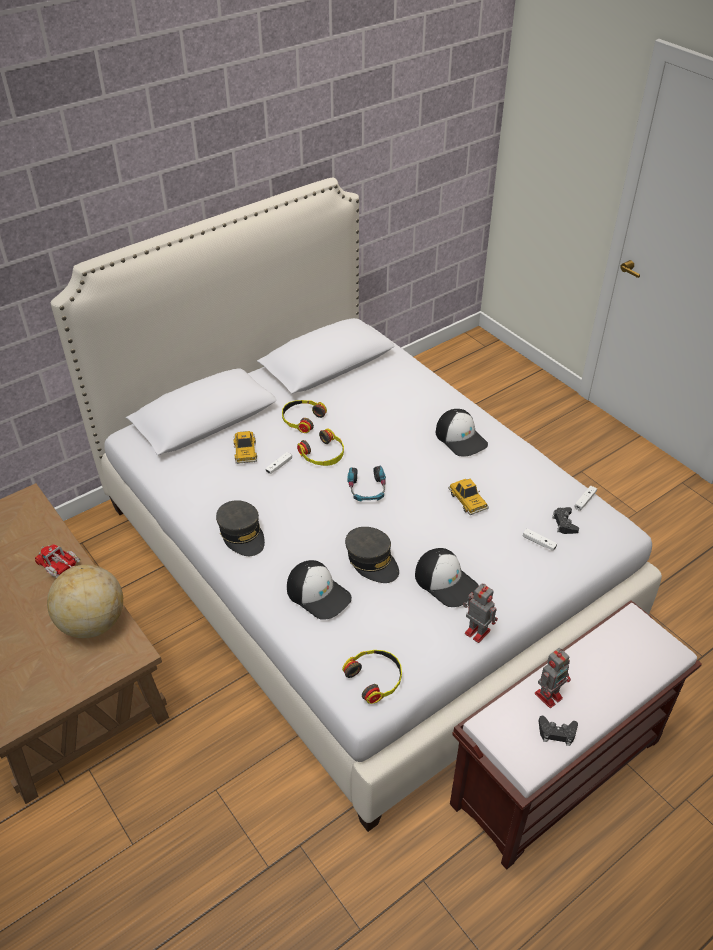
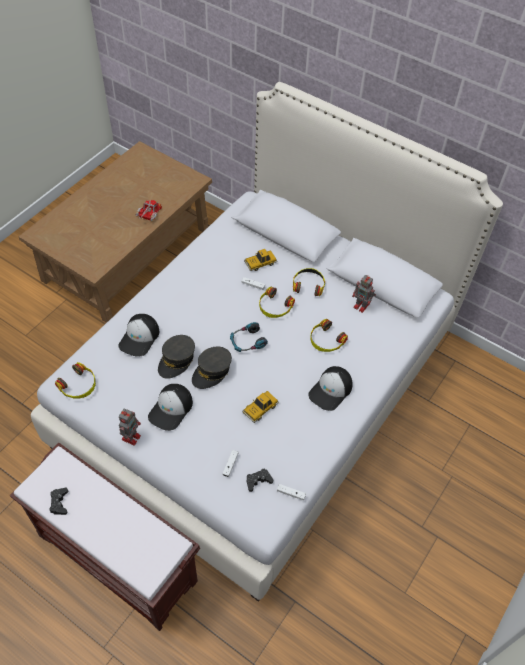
camera: 70 degrees right, 10 degrees up
(92, 623) = (110, 244): globe -> none
(242, 534) = (181, 284): grey cap -> grey cap (212, 371)
(390, 425) = (326, 340): none -> headphones
(549, 695) = (90, 494): toy robot -> toy robot (361, 306)

